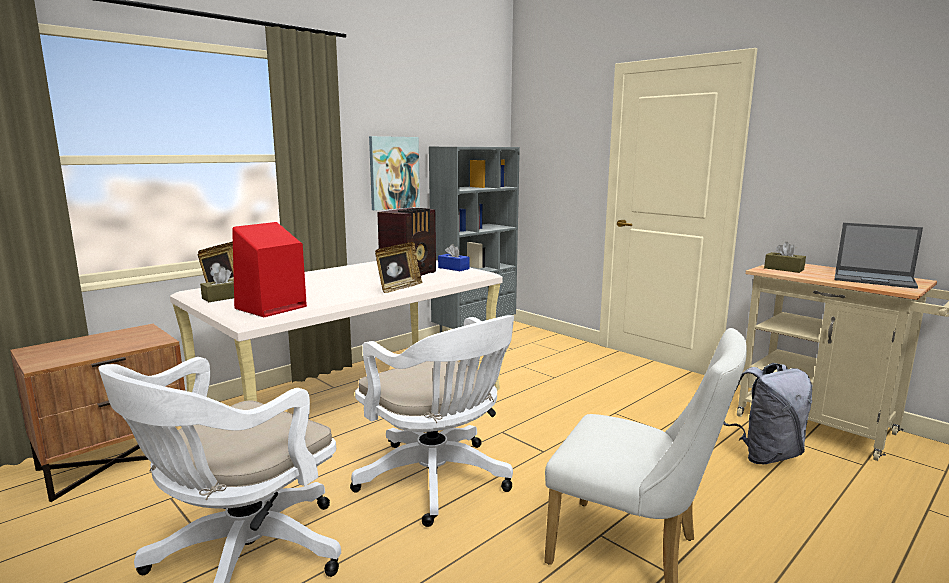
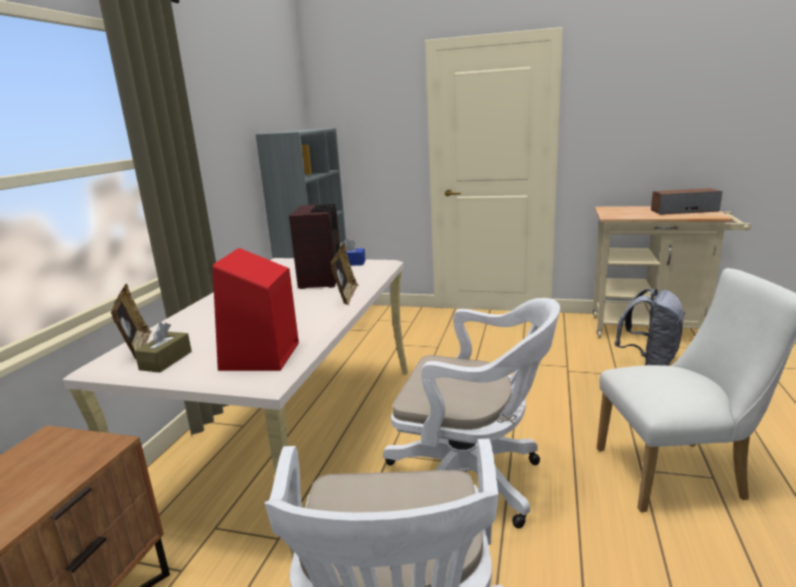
camera: 30 degrees left, 5 degrees up
(394, 173) = (231, 168): picture -> none
(783, 269) = (618, 213): brown tissue box -> none
(875, 279) = (684, 211): laptop -> speaker

